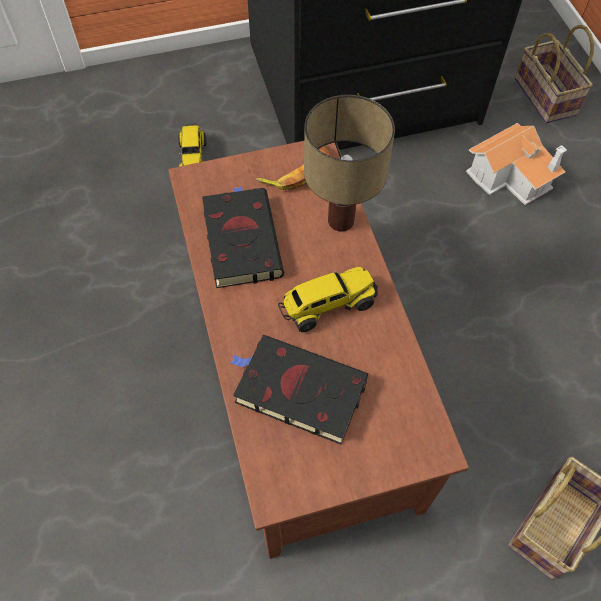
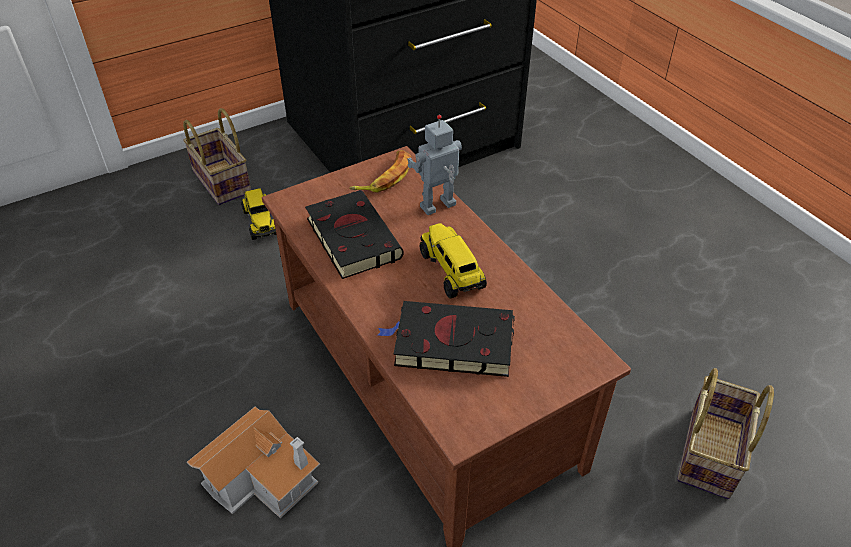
camera: 15 degrees left, 15 degrees down
(327, 305) = (452, 271): toy truck -> toy truck turned 75 degrees counterclockwise
(340, 222) = (439, 207): table lamp -> toy robot
(511, 176) = (561, 181): toy house -> toy house (263, 476)
(547, 98) = (568, 119): basket -> basket (224, 182)

